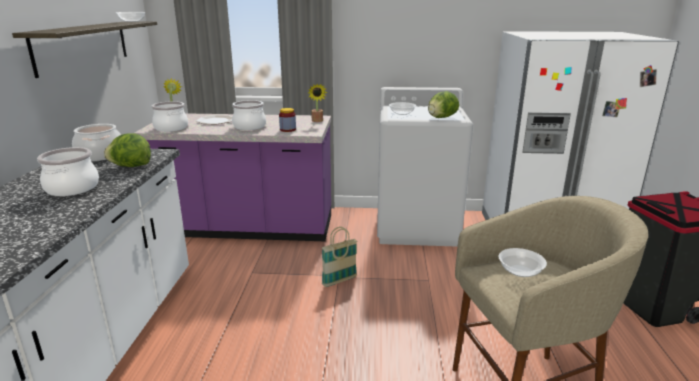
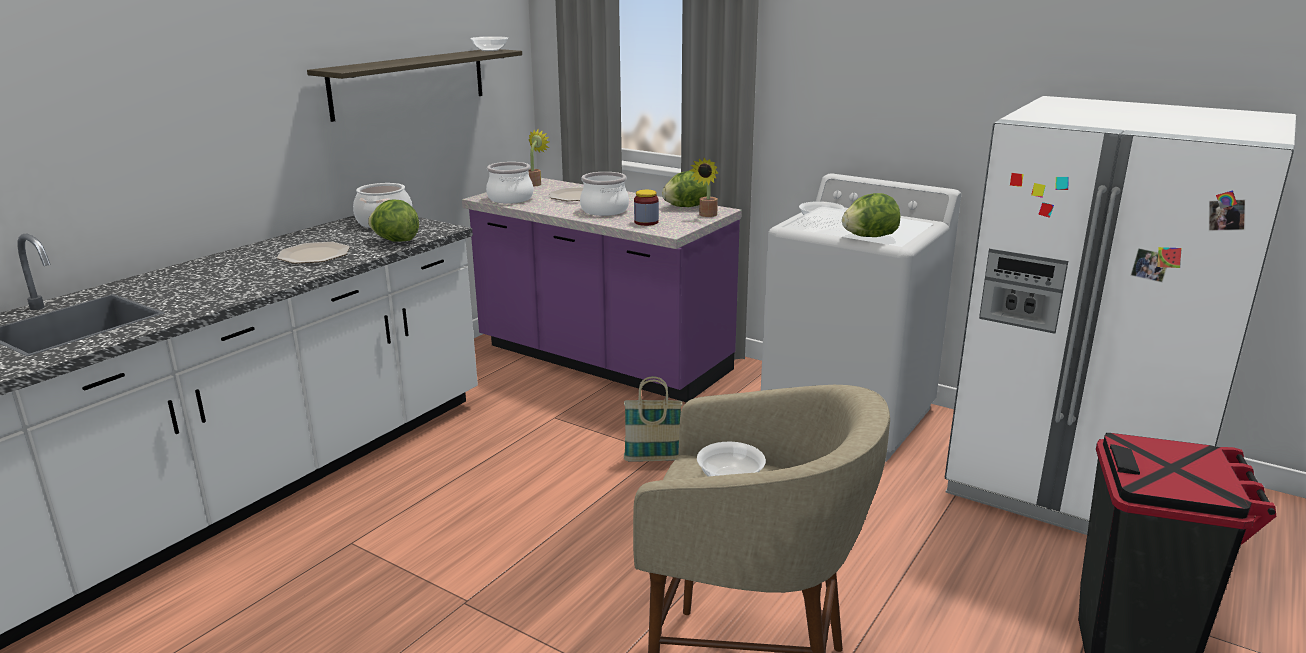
camera: 30 degrees right, 0 degrees up
(73, 188) = (314, 255): cooking pot -> plate
(297, 118) = (685, 207): none -> lettuce

